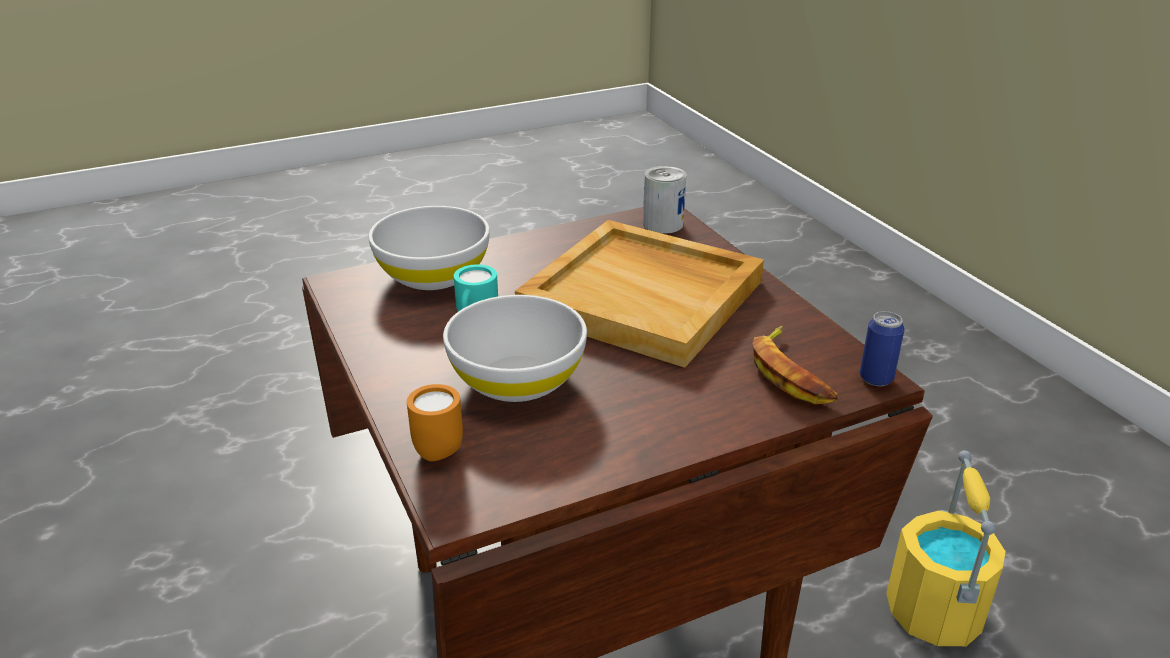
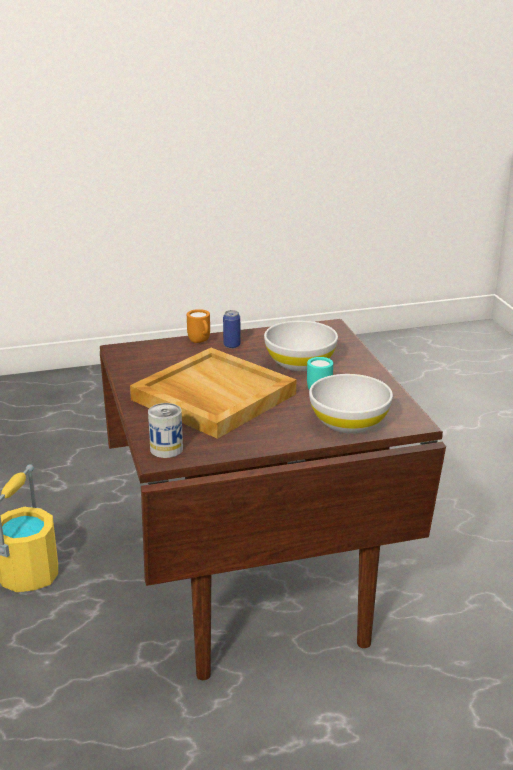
camera: 170 degrees left, 5 degrees down
(434, 448) = (341, 342): orange mug -> orange mug (200, 342)
(791, 373) = (158, 354): banana -> none
(876, 378) = (118, 349): can -> can (232, 345)

